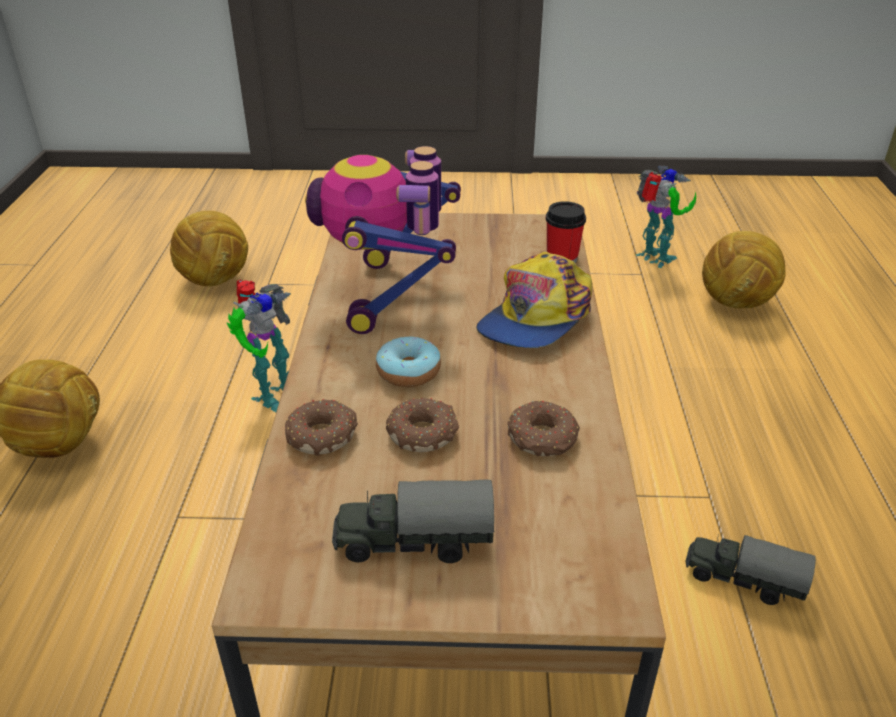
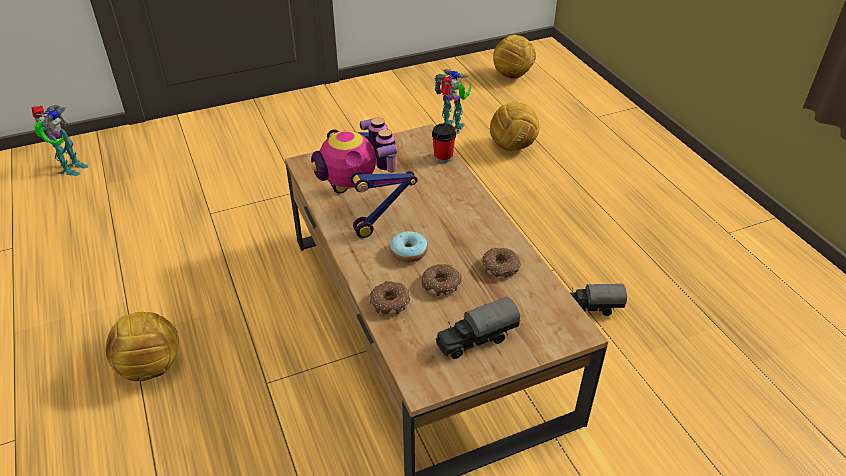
camera: 25 degrees left, 5 degrees up
(216, 280) = (169, 221): football -> football (512, 75)
(273, 395) = (271, 289): toy robot -> toy robot (70, 168)
(536, 317) = (453, 199): cap -> none

